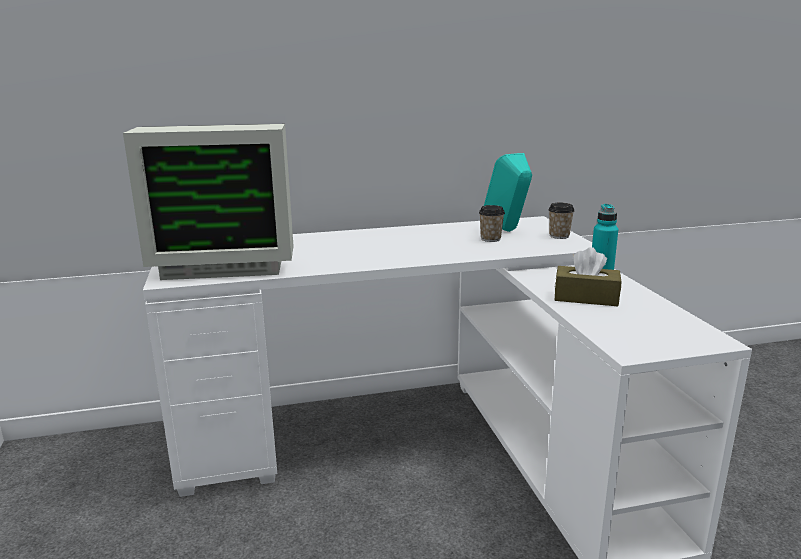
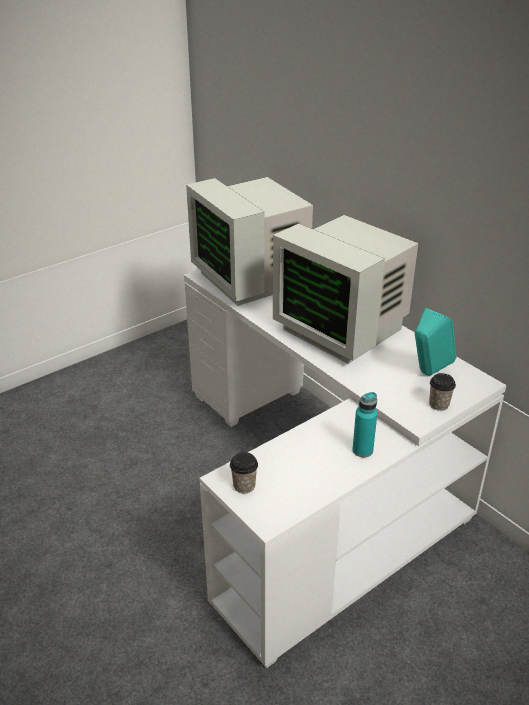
camera: 65 degrees right, 15 degrees up
(397, 242) = (343, 329): none -> monitor
(490, 239) = (393, 369): cup -> cup (244, 486)
(586, 298) = (316, 447): brown tissue box -> none

